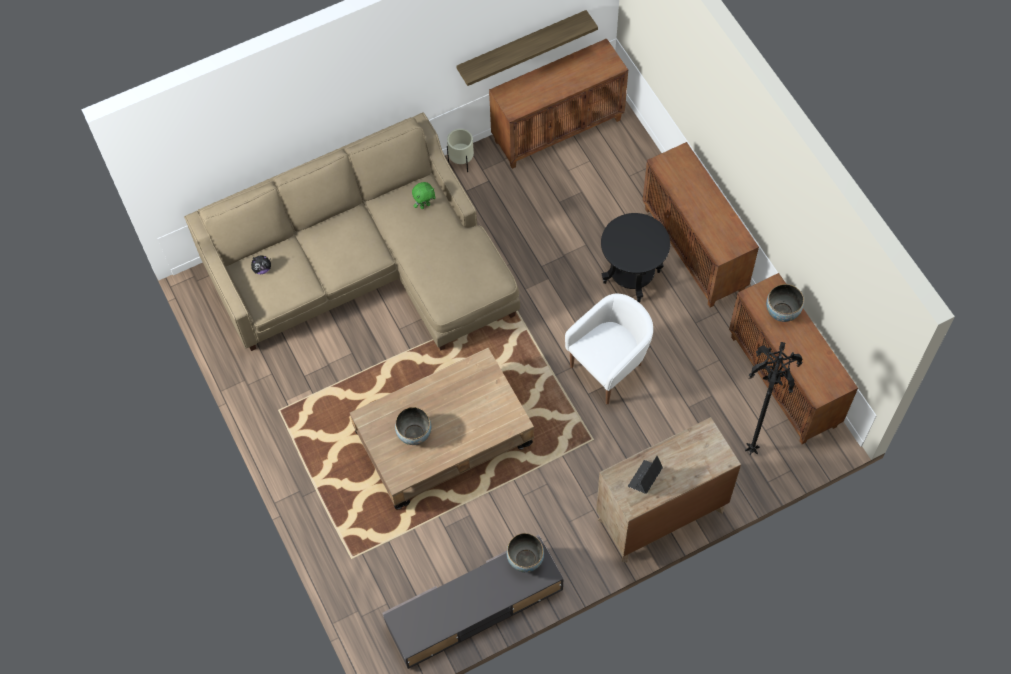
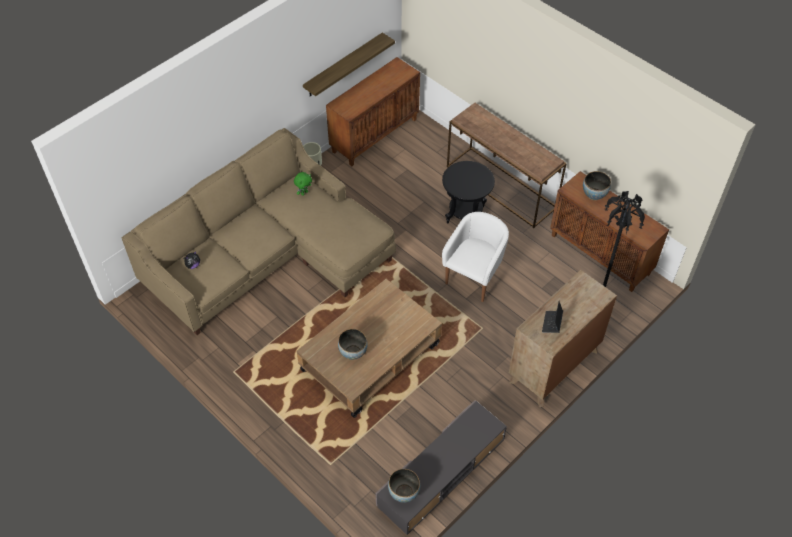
camera: 20 degrees left, 10 degrees down
(525, 559) = (472, 420): bowl -> bowl (404, 493)
(695, 250) = (502, 187): brown cabinet -> brown console table

